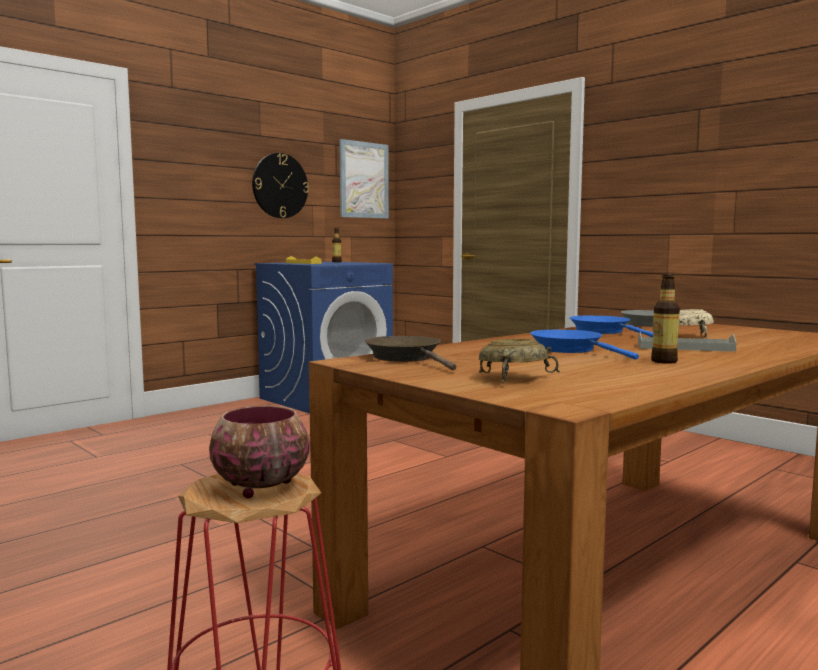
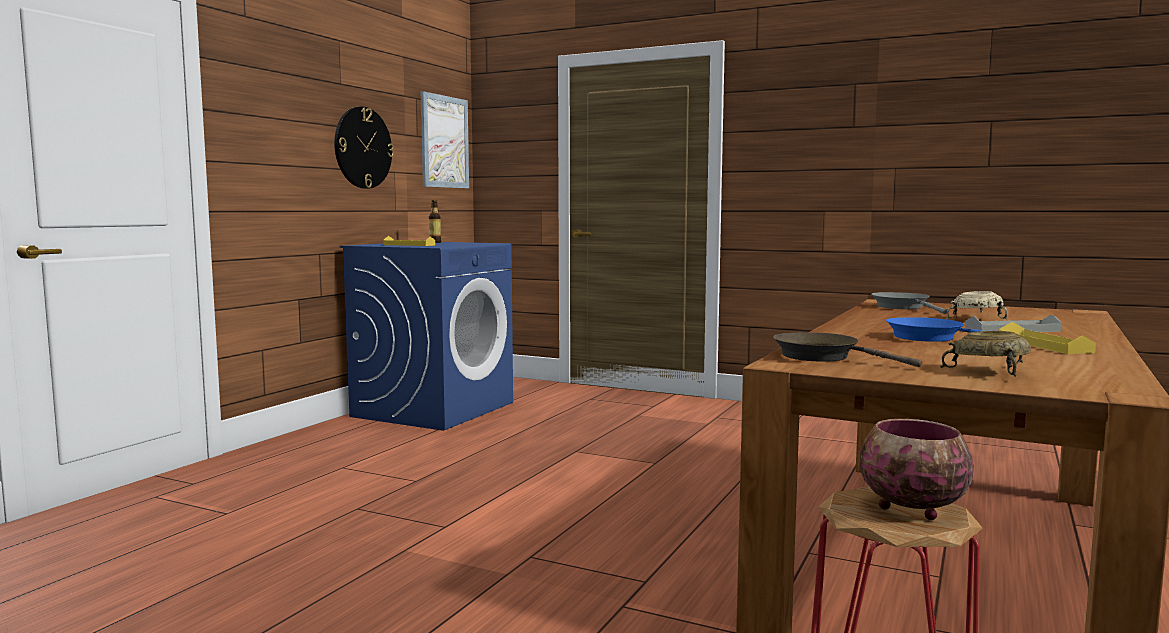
camera: 20 degrees left, 0 degrees up
(603, 331) = (890, 317): blue frying pan -> none
(664, 361) = (1044, 345): bottle -> yellow tray

